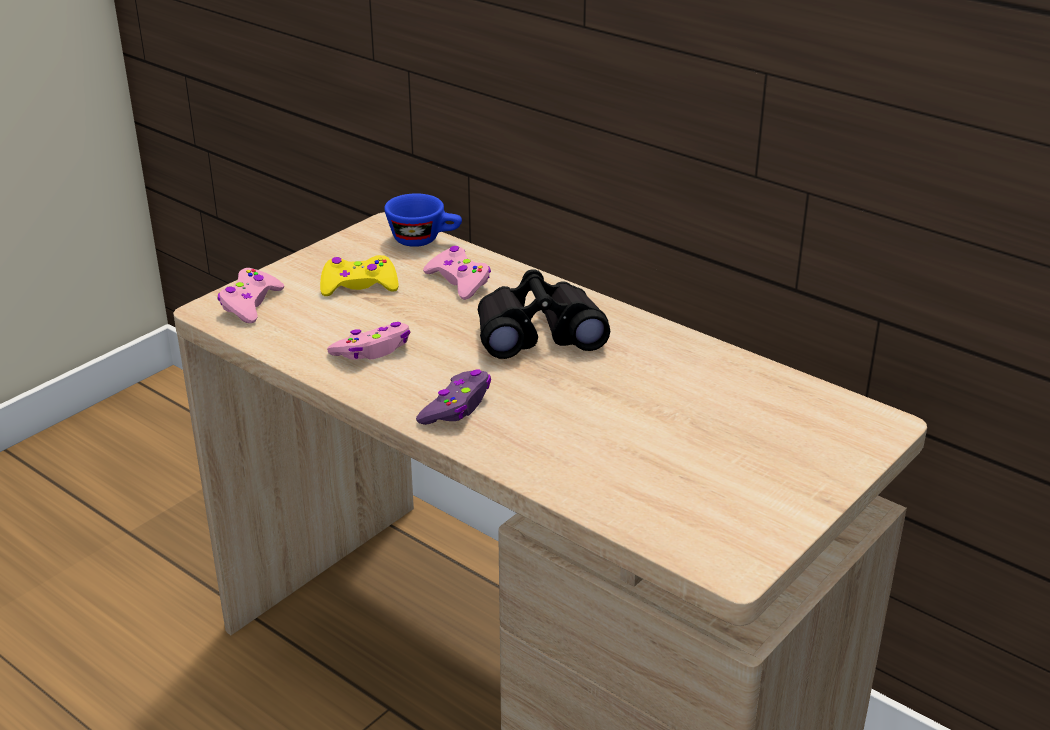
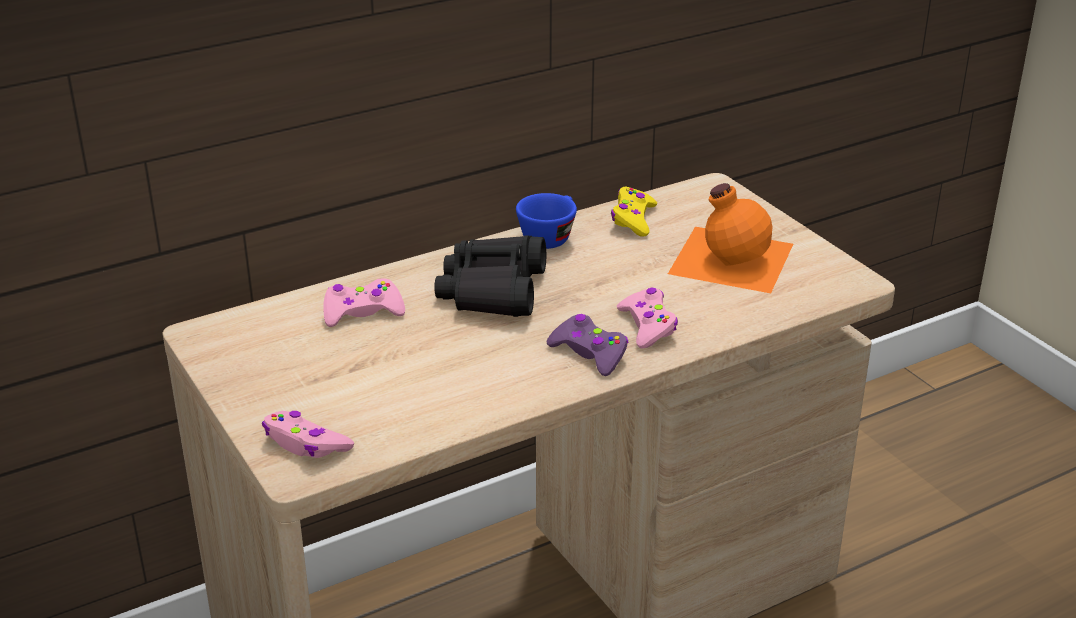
camera: 70 degrees left, 0 degrees up
(359, 285) = (322, 370): yellow game controller -> yellow game controller (633, 219)
(373, 350) = (461, 381): pink game controller -> pink game controller (647, 326)
(424, 240) = (256, 316): blue cup -> blue cup (549, 236)
(717, 462) = (730, 257): none -> orange bottle

